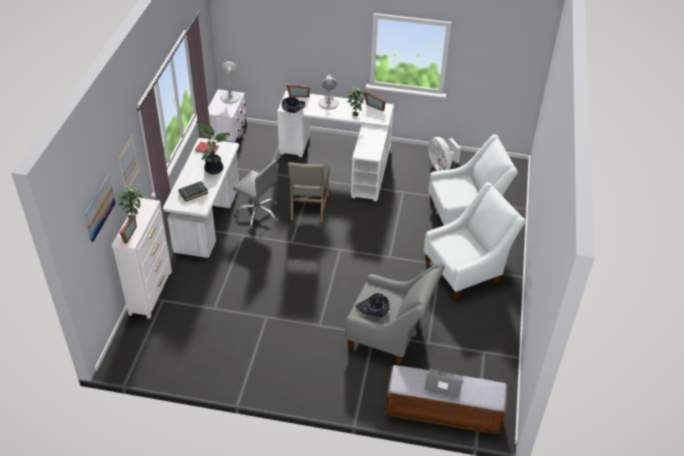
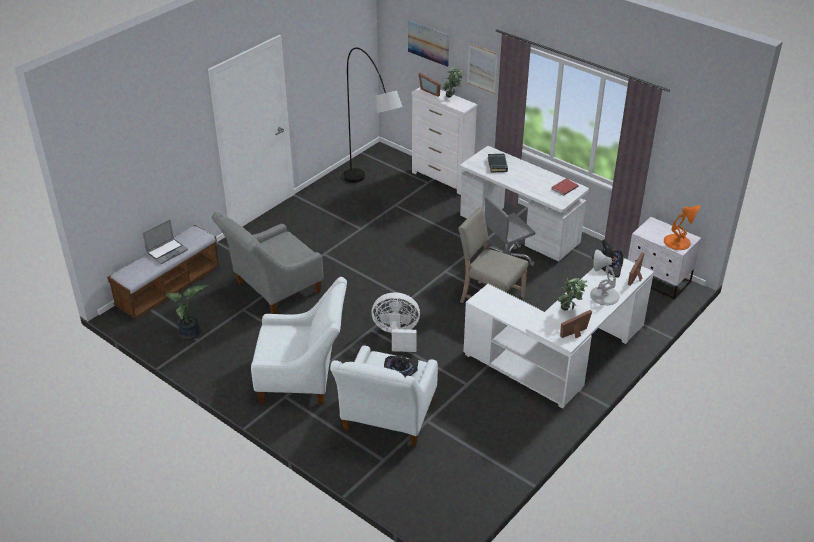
camera: 120 degrees right, 5 degrees down
(209, 330) = (373, 197): none -> grey floor lamp
(214, 168) = (527, 184): potted plant -> potted plant (191, 334)
(230, 97) = (677, 242): white table lamp -> orange table lamp
(373, 309) = (279, 245): black hat -> black hat (402, 372)
(441, 166) = (493, 443): white fan -> white fan (397, 335)
(466, 270) = (303, 378): white armchair -> white armchair turned 90 degrees counterclockwise

